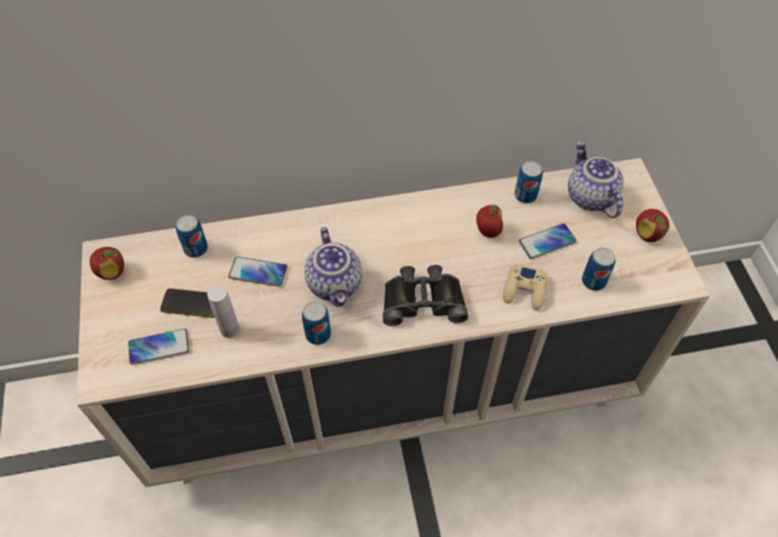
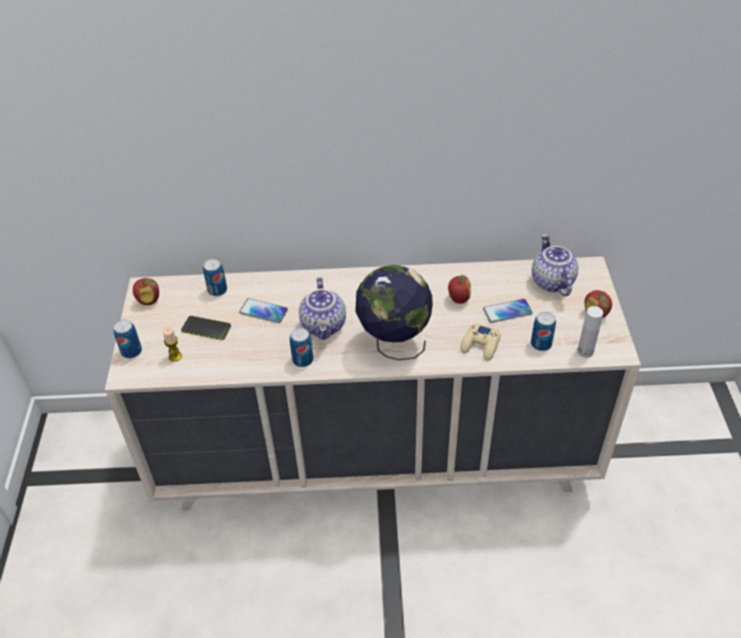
camera: 10 degrees right, 10 degrees down
(159, 347) = (175, 356): phone -> candle
(230, 329) = (233, 349): white bottle -> white bottle (585, 351)
(423, 299) = (393, 344): black binoculars -> globe
(525, 195) = (496, 276): can -> can (131, 351)

